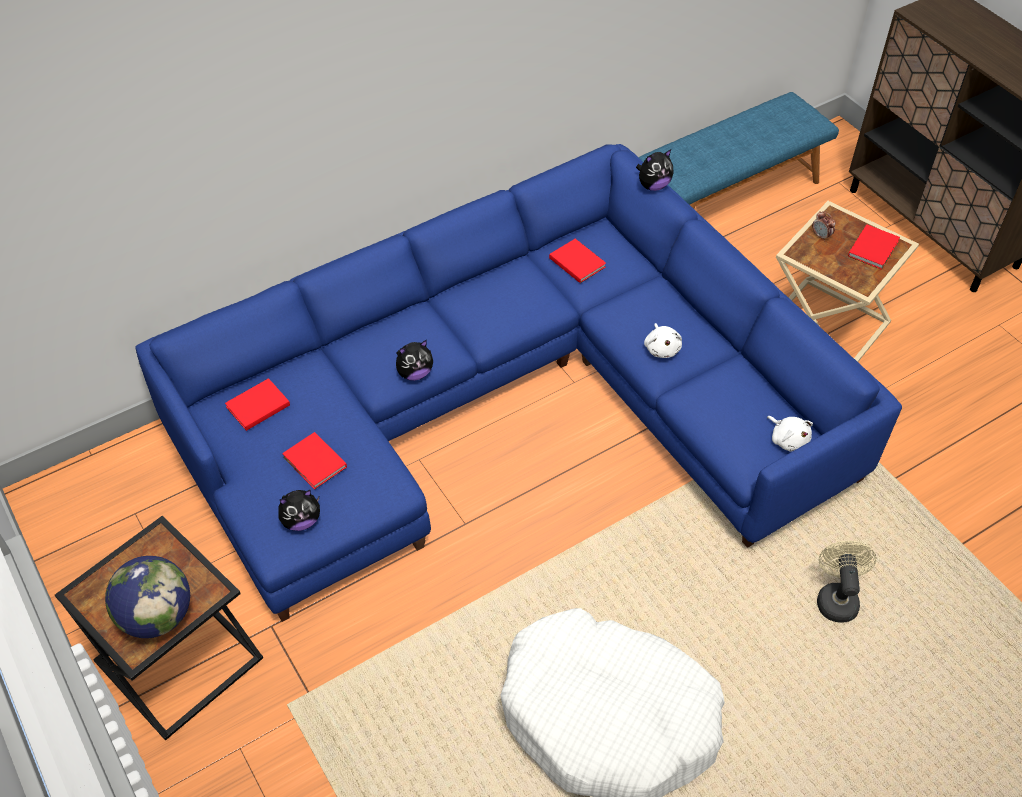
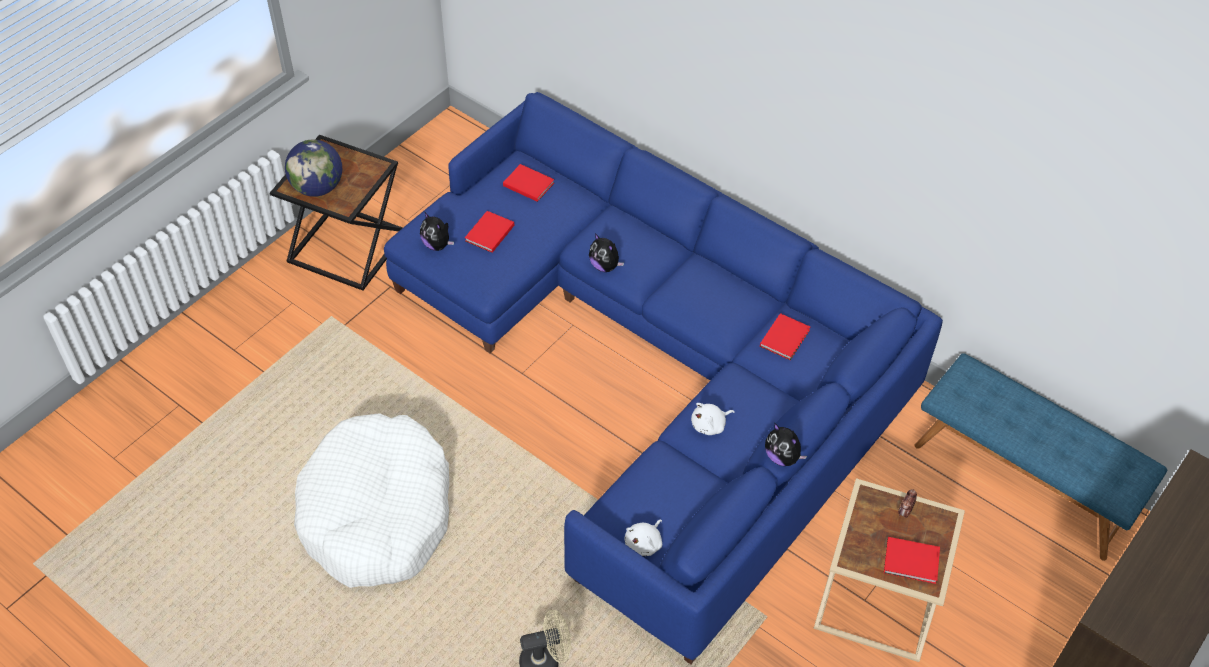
camera: 70 degrees right, 0 degrees up
(653, 185) = (872, 347): plush toy -> plush toy (782, 457)

